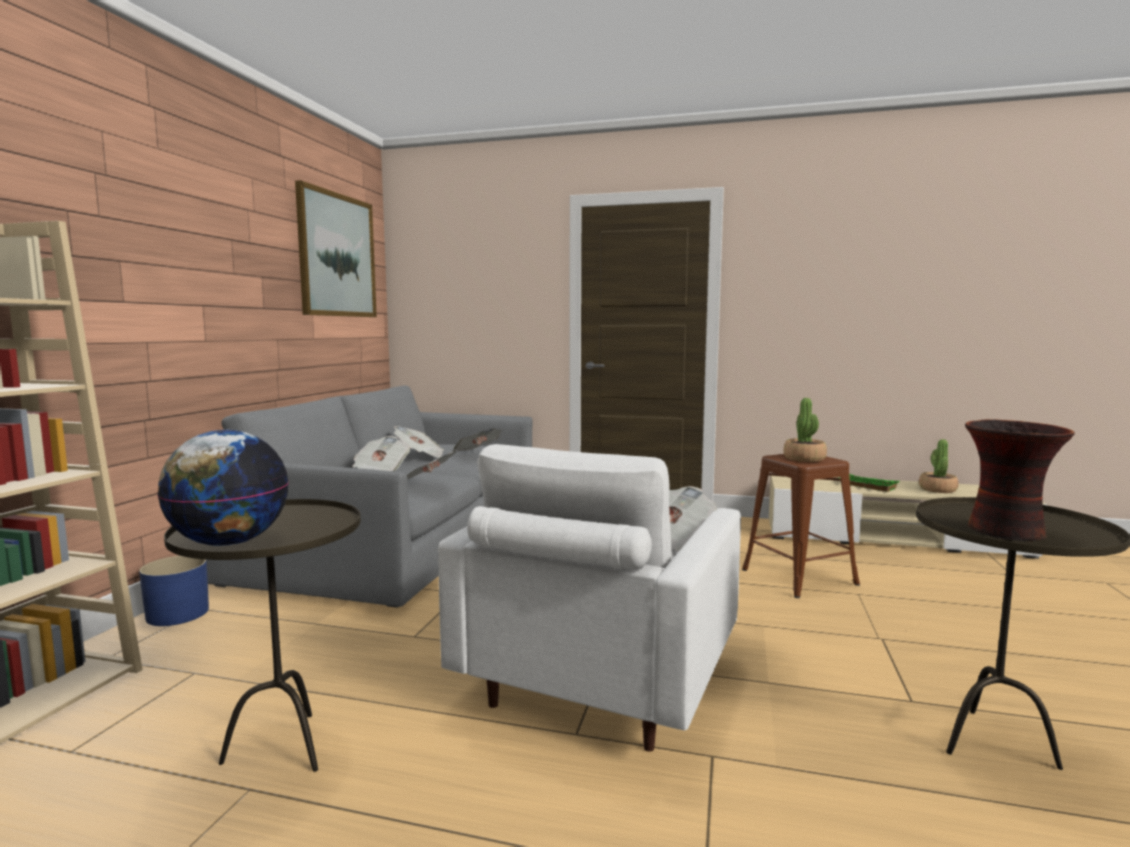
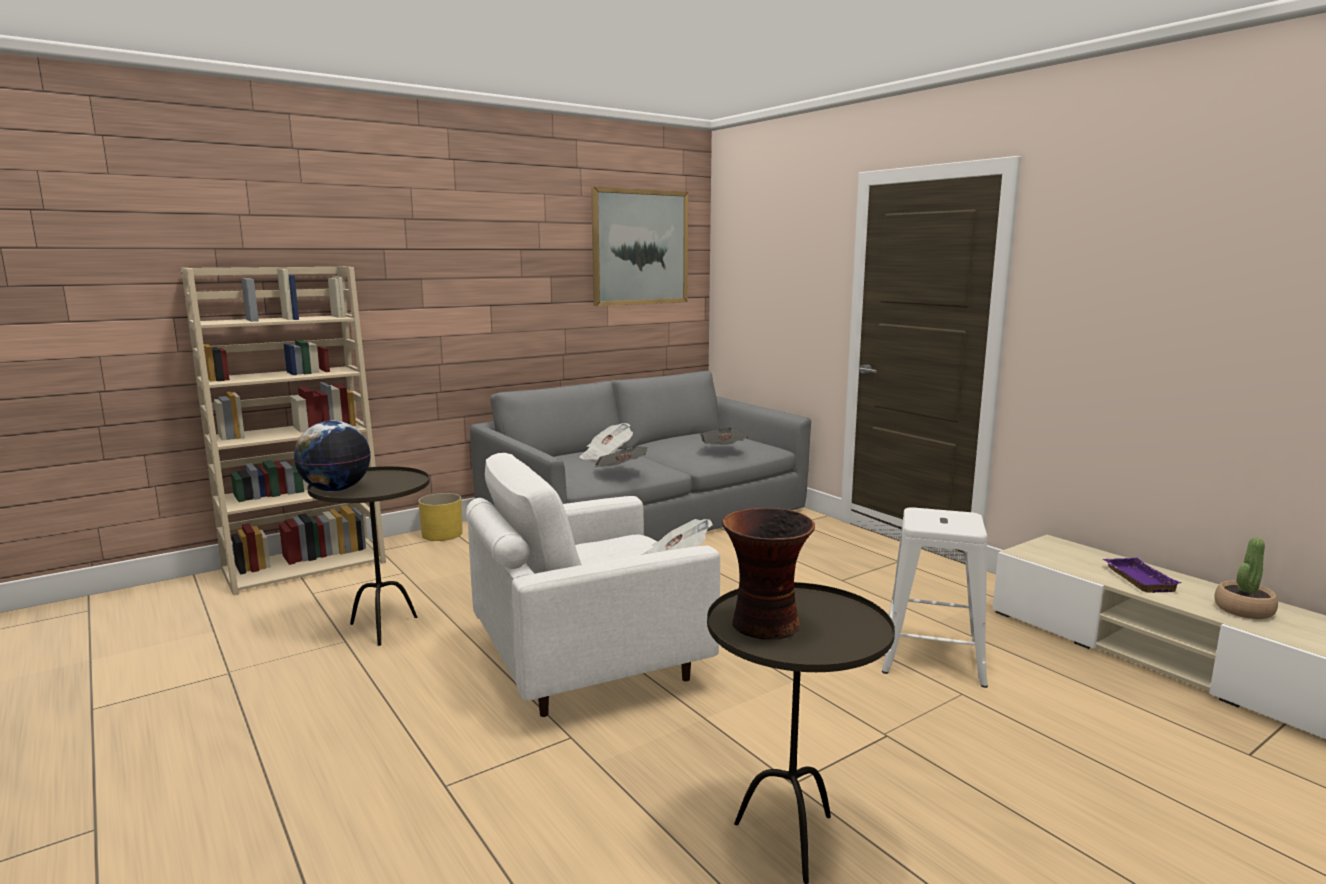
camera: 40 degrees right, 5 degrees up
(177, 614) = (442, 534): blue planter -> yellow planter
(420, 455) = (674, 443): newspaper -> none
(799, 576) = (932, 656): brown stool -> white stool
(804, 458) = (940, 520): potted plant -> none
(866, 486) = (1136, 579): green tray -> purple tray

